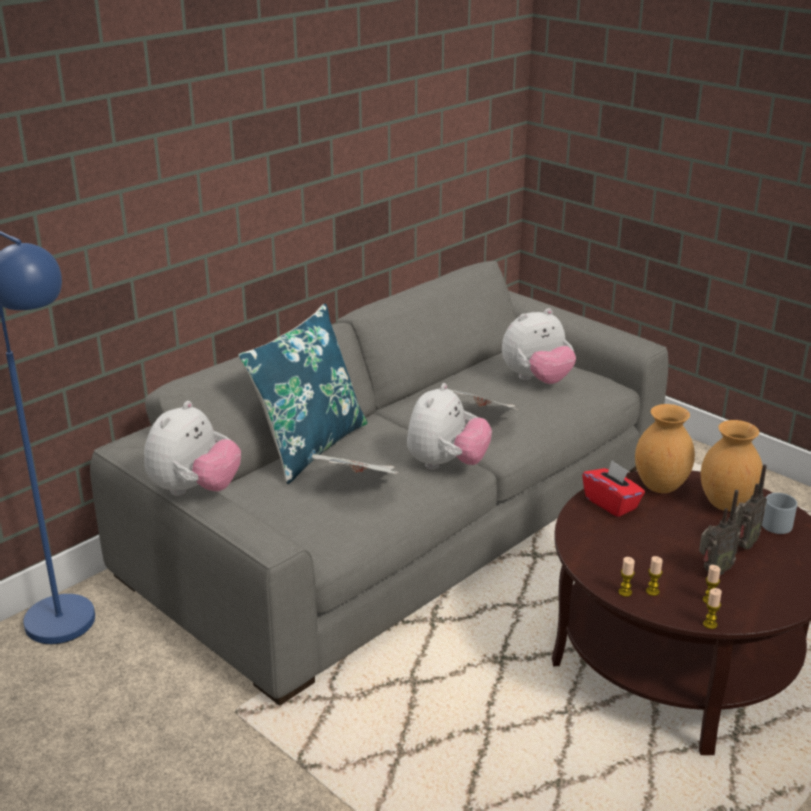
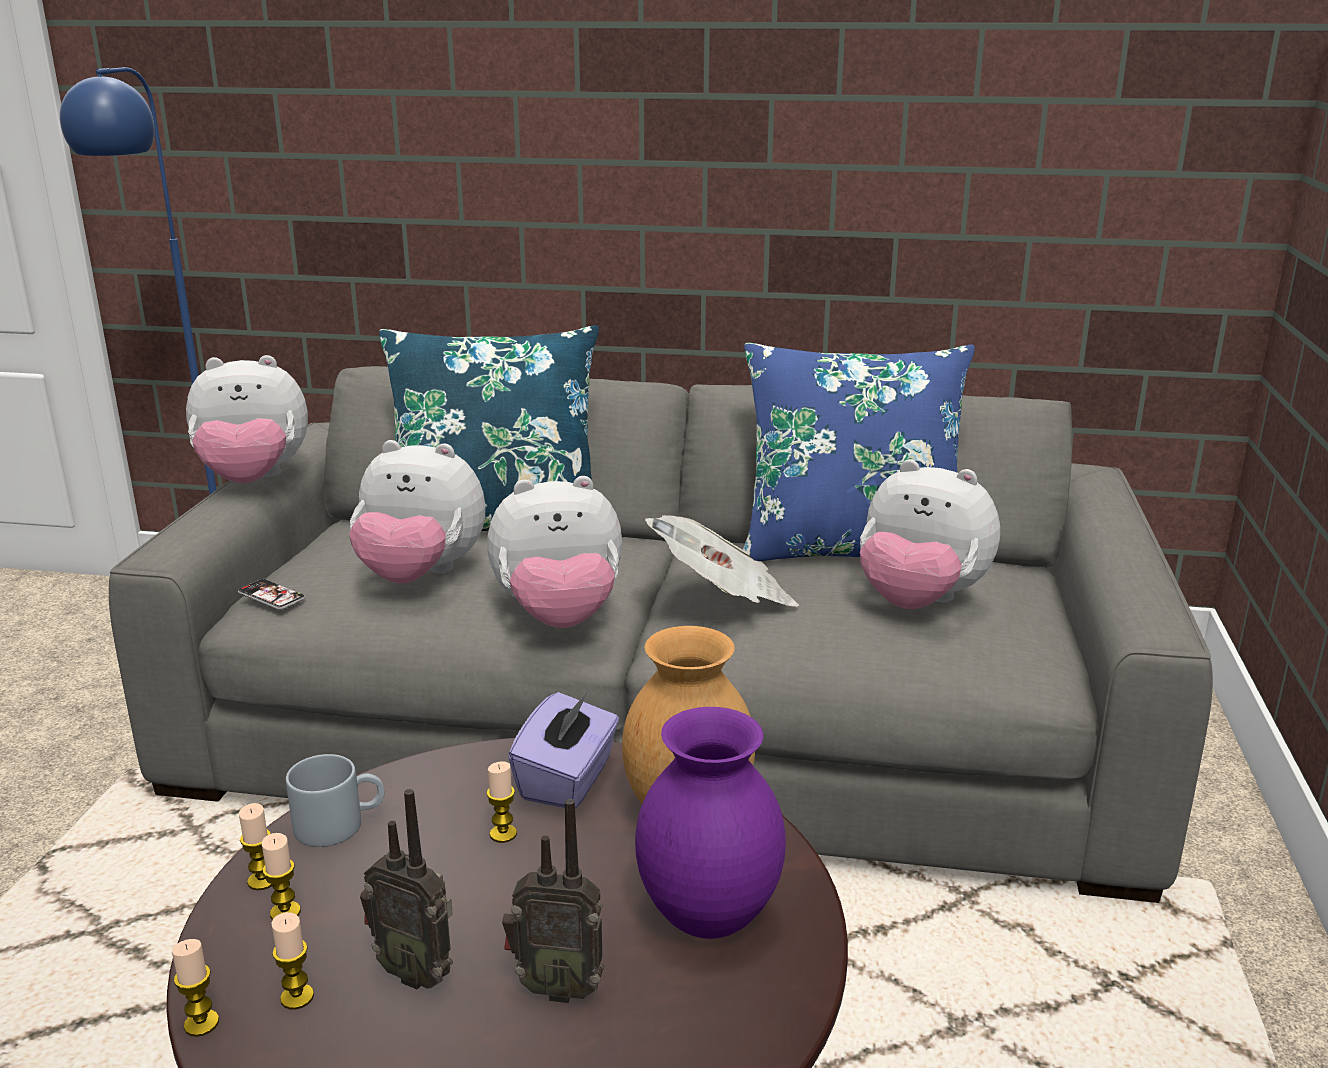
camera: 55 degrees right, 5 degrees down
(314, 537) = (271, 596): none -> phone
(360, 484) = (420, 576): newspaper -> plush toy
(462, 373) = (850, 549): none -> blue pillow
(611, 503) = (568, 780): red tissue box -> purple tissue box
(638, 529) = (503, 834): none -> candle
(725, 504) = (710, 916): brown vase -> purple vase
(776, 522) = (709, 1013): grey mug -> grey mug (340, 823)

